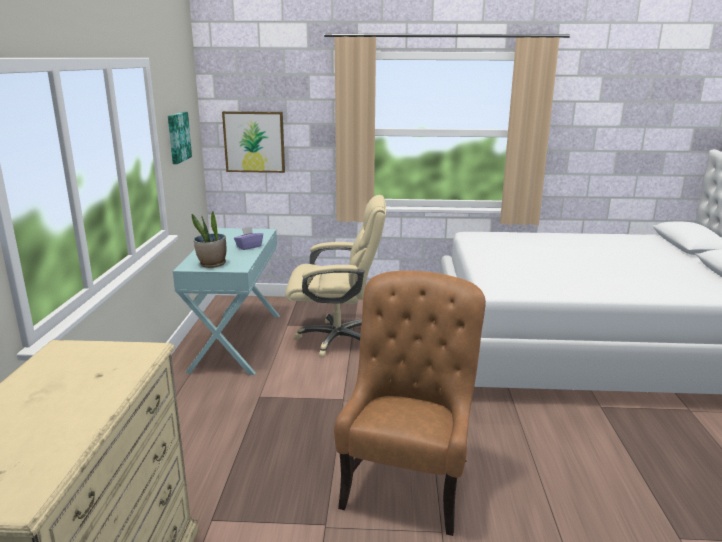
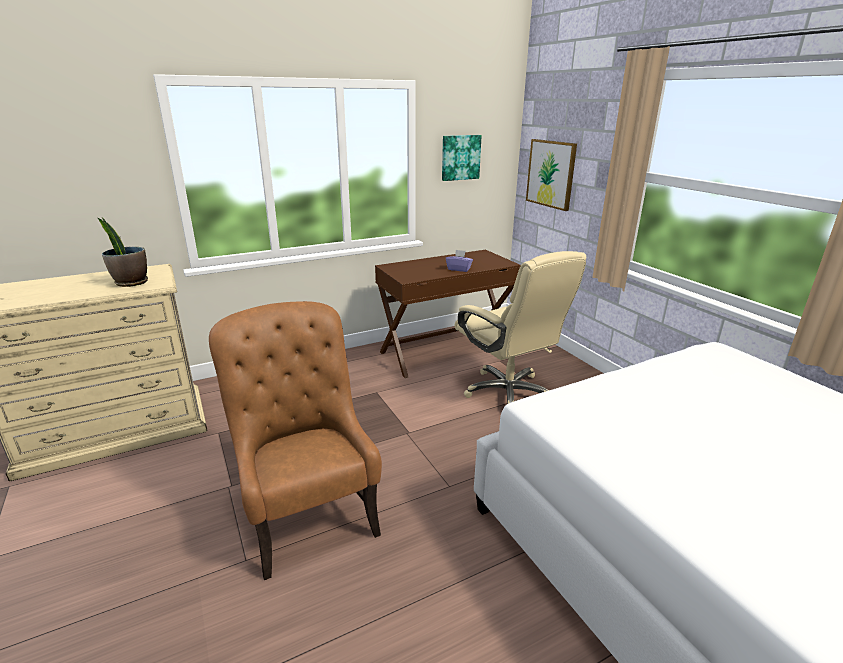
camera: 60 degrees right, 5 degrees up
(212, 264) = (403, 270): potted plant -> potted plant (131, 283)
(236, 341) = (445, 351): turquoise desk -> brown desk
(408, 482) = (308, 514): brown chair -> brown chair turned 105 degrees counterclockwise

